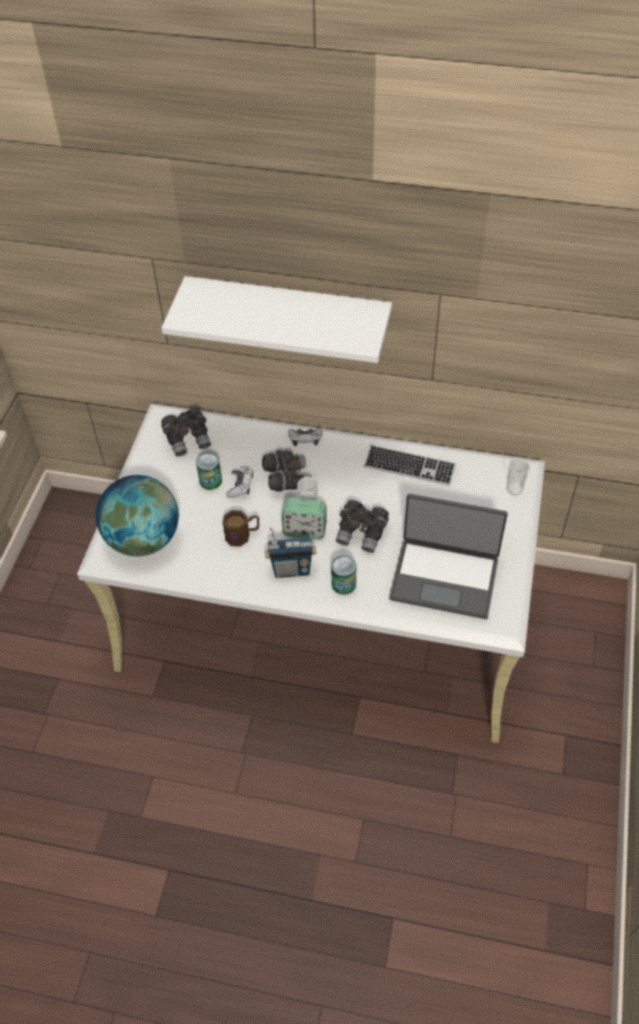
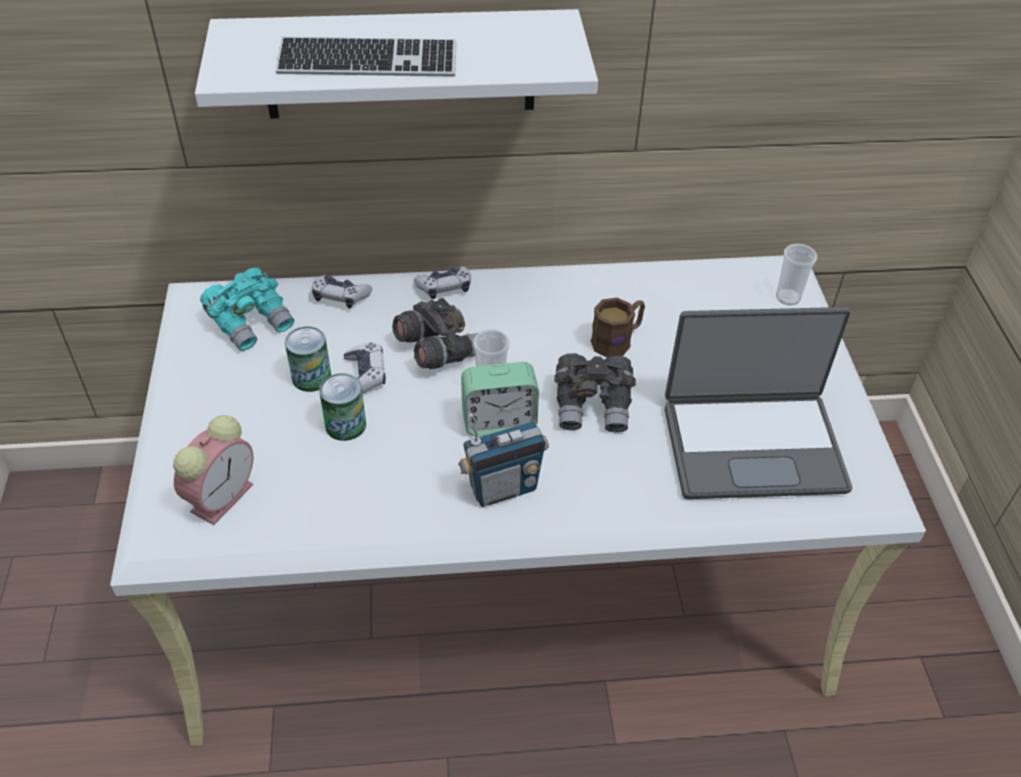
camera: 20 degrees left, 5 degrees down
(144, 539) = (223, 495): globe -> alarm clock
(188, 439) = (251, 322): grey binoculars -> turquoise binoculars
(242, 535) = (397, 451): brown mug -> brown mug (617, 340)
(243, 433) = (340, 297): none -> game controller
(343, 584) = (598, 491): can -> can (345, 425)
(409, 467) = (621, 296): keyboard -> keyboard (367, 62)

